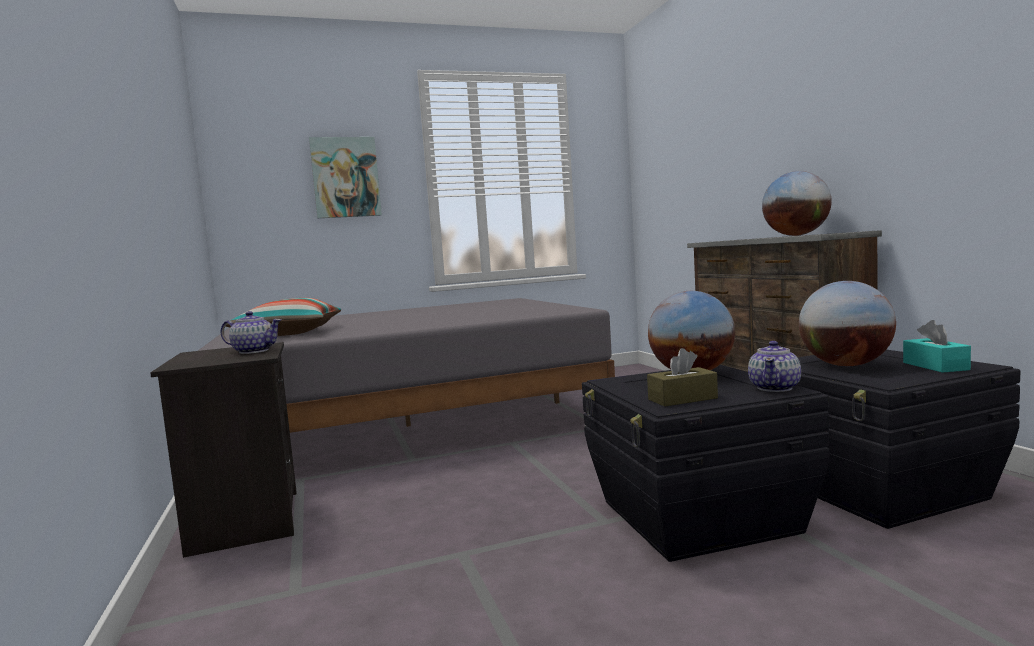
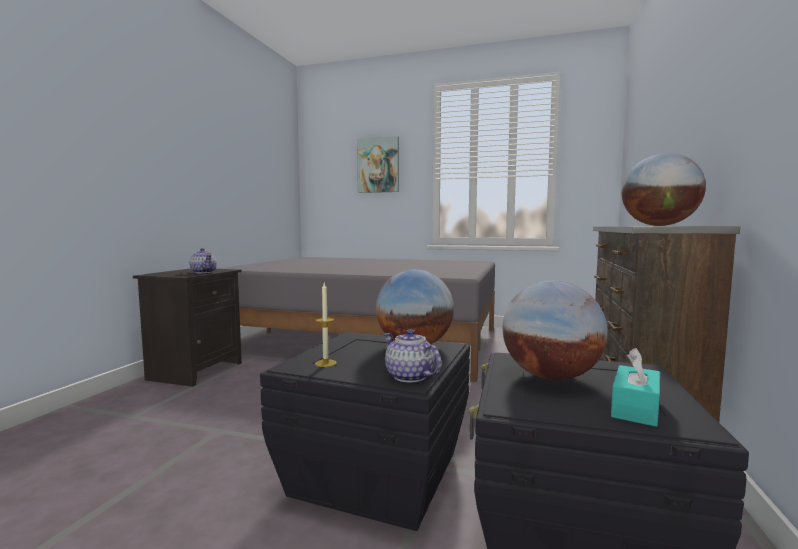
camera: 35 degrees right, 0 degrees up
(289, 333) = (282, 265): pillow -> none
(682, 399) = (325, 363): brown tissue box -> candle
(775, 388) = (409, 376): teapot -> teapot turned 75 degrees clockwise

